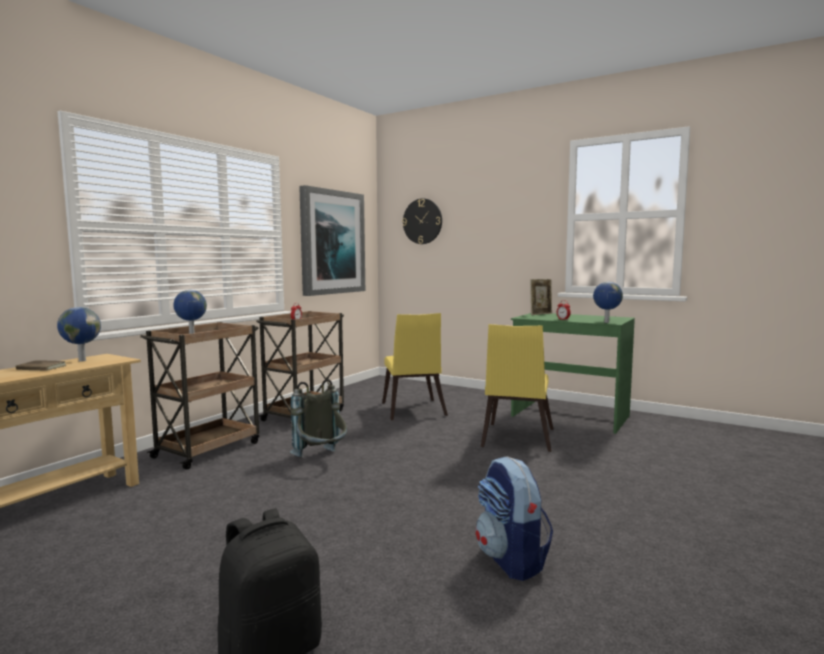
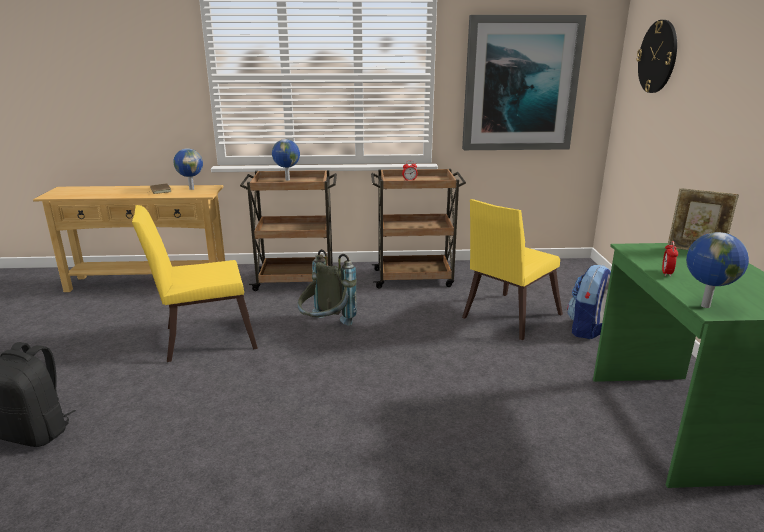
camera: 55 degrees right, 15 degrees up
(511, 560) = (204, 499): backpack -> backpack (589, 329)
(516, 439) = (515, 409): yellow chair -> yellow chair (203, 338)

